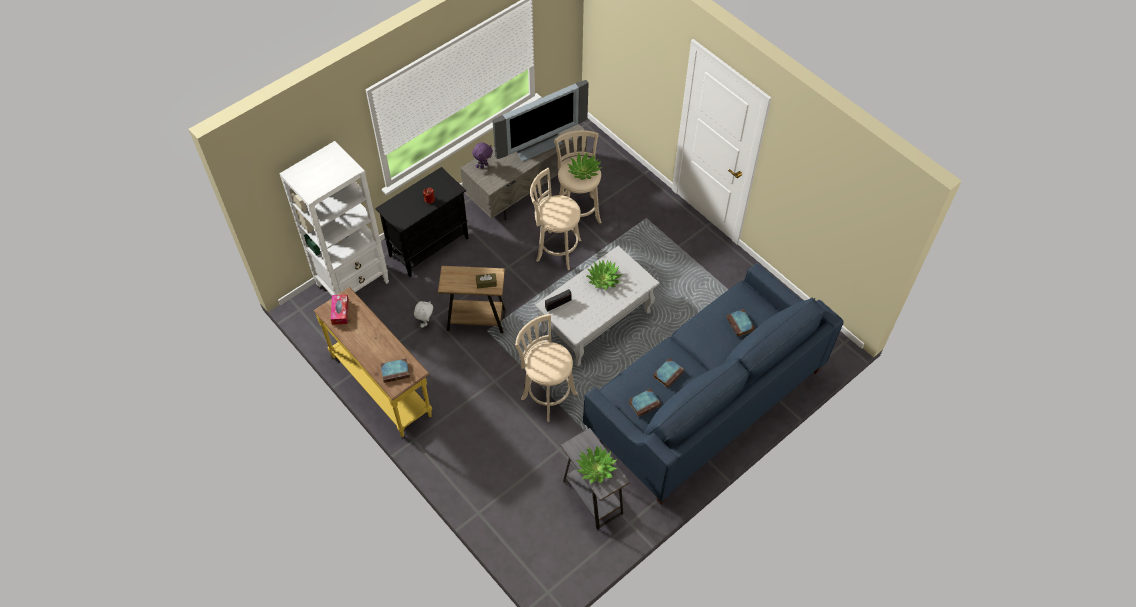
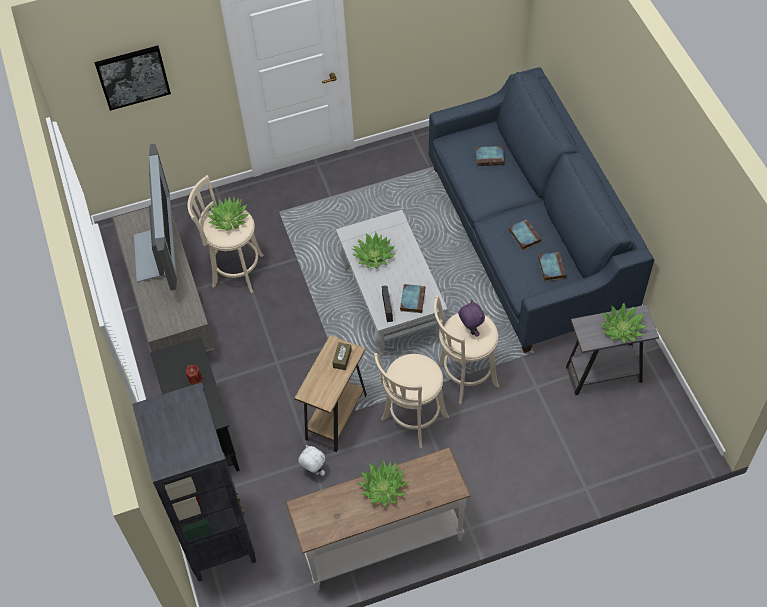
camera: 65 degrees left, 0 degrees up
(340, 312) = (320, 521): tissue box -> none
(353, 284) = (217, 537): white bookcase -> black bookcase
(379, 341) = (383, 487): none -> potted plant
(382, 385) = (381, 543): yellow console table -> white console table
(396, 371) = (433, 481): book -> book (412, 299)
(483, 165) = (159, 316): purple plush toy -> purple plush toy (470, 330)
(556, 249) = (277, 308): beige stool -> beige stool (412, 420)
(629, 39) = (133, 76): none -> picture

